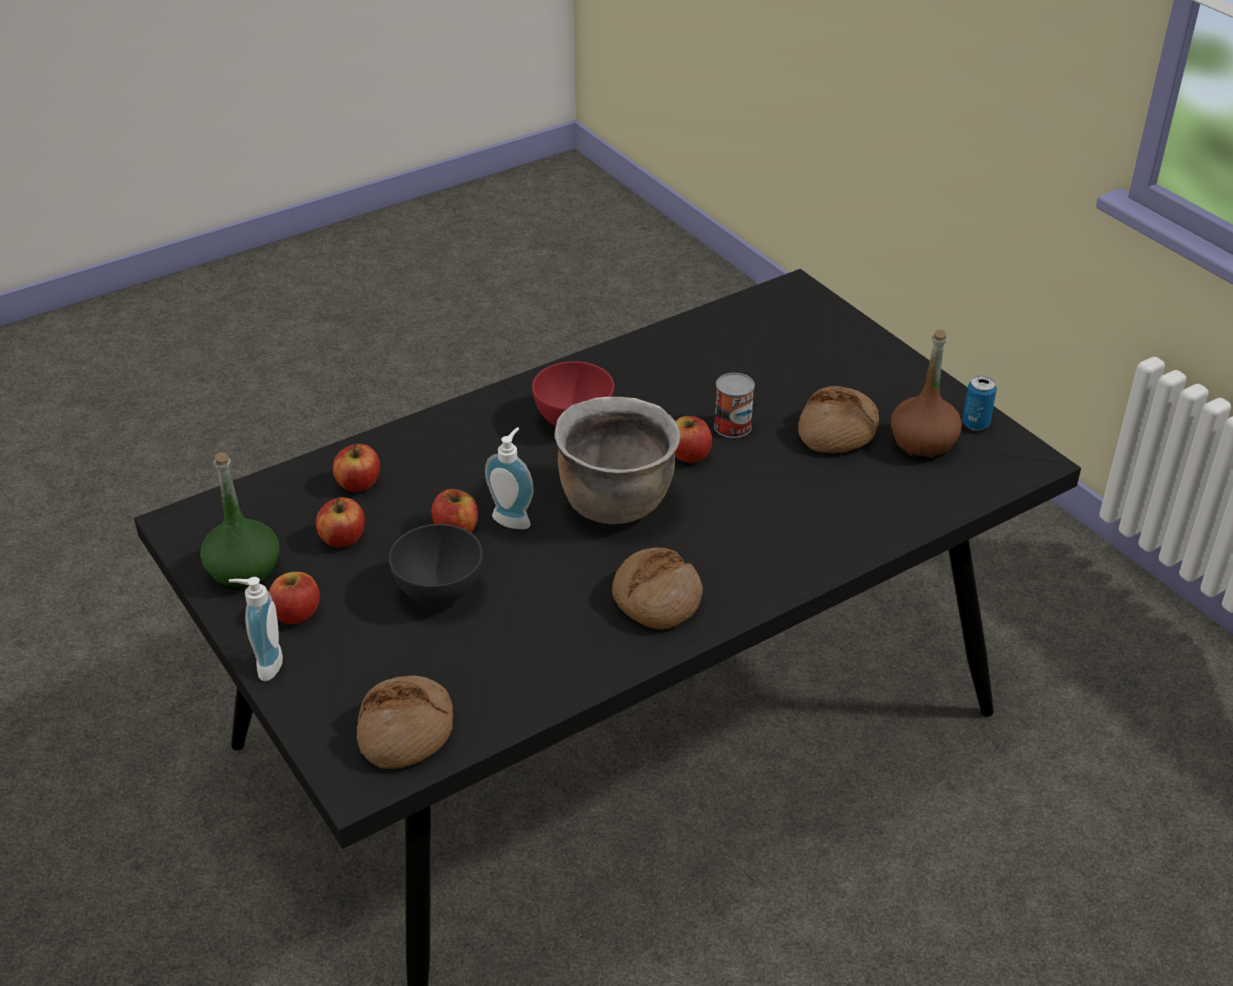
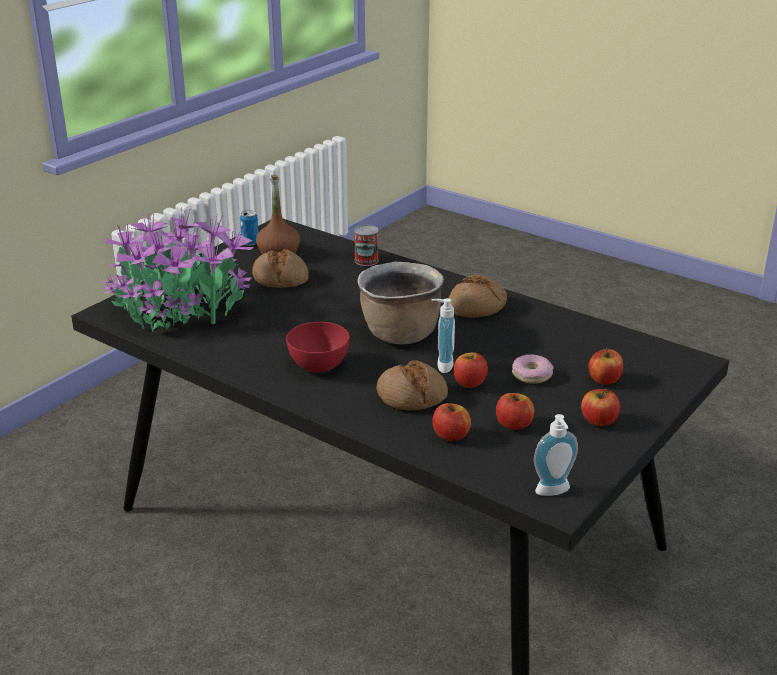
camera: 110 degrees left, 10 degrees down
(244, 571) = (580, 455): green bottle -> none
(264, 664) = (650, 419): soap dispenser -> soap dispenser (554, 492)
(406, 732) = (648, 357): bread -> bread (411, 396)
(438, 591) = (532, 375): grey bowl -> donut
(689, 455) = (333, 319): apple -> apple (604, 380)
(732, 426) = (293, 310): can -> can (366, 260)
(775, 341) = (181, 310): none -> potted plant

